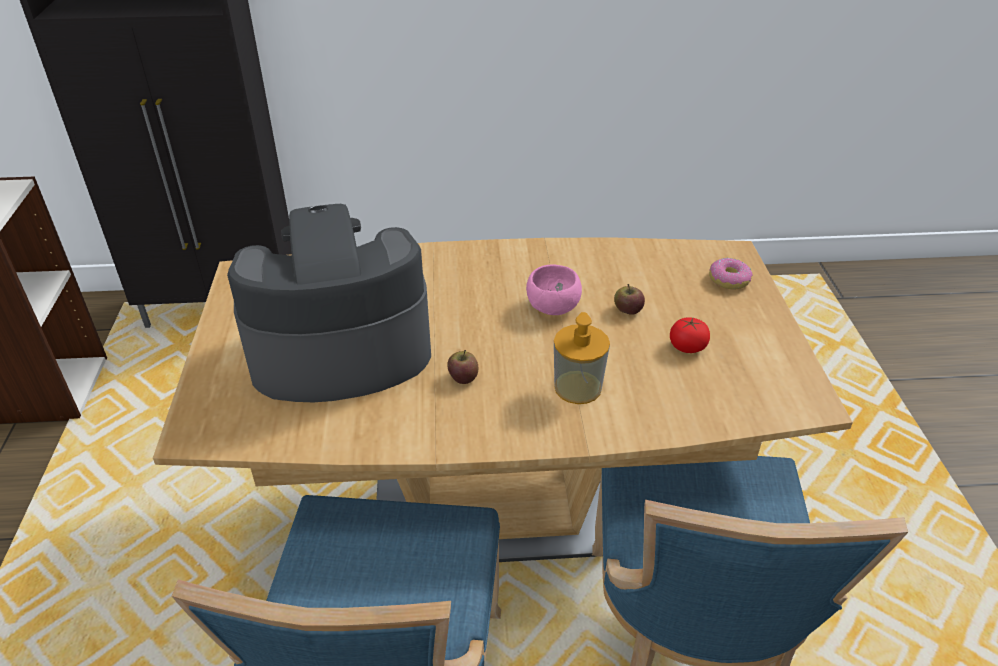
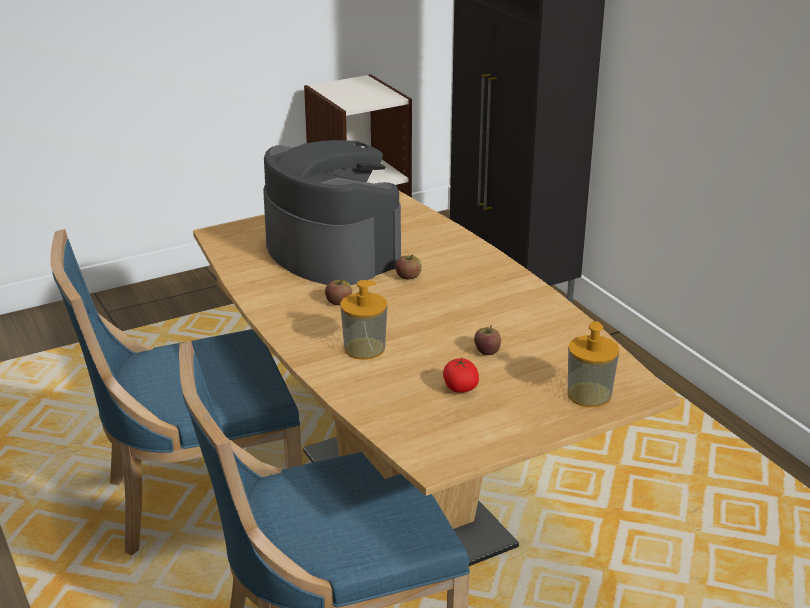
camera: 65 degrees right, 10 degrees down
(445, 313) = (408, 276): none -> apple
(551, 306) = (458, 316): pink bowl -> none
(729, 280) = (589, 395): donut -> soap dispenser

